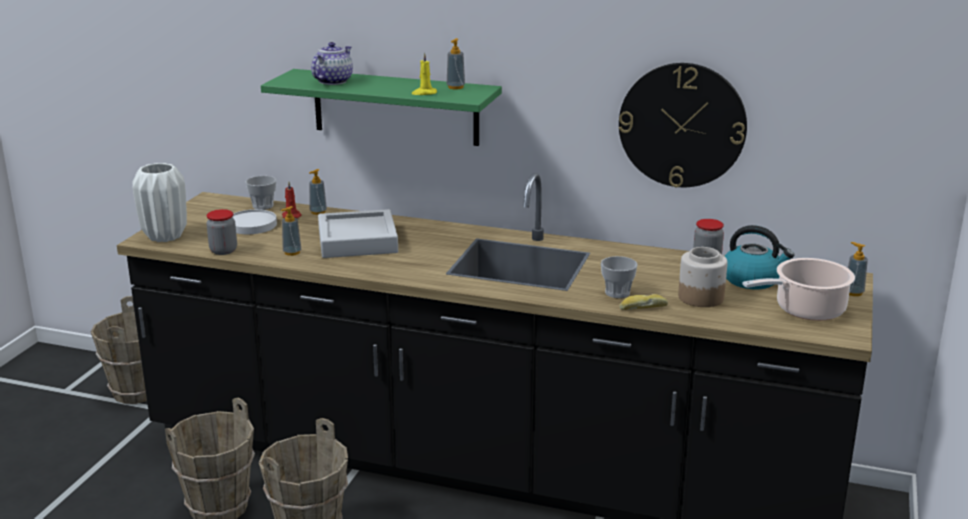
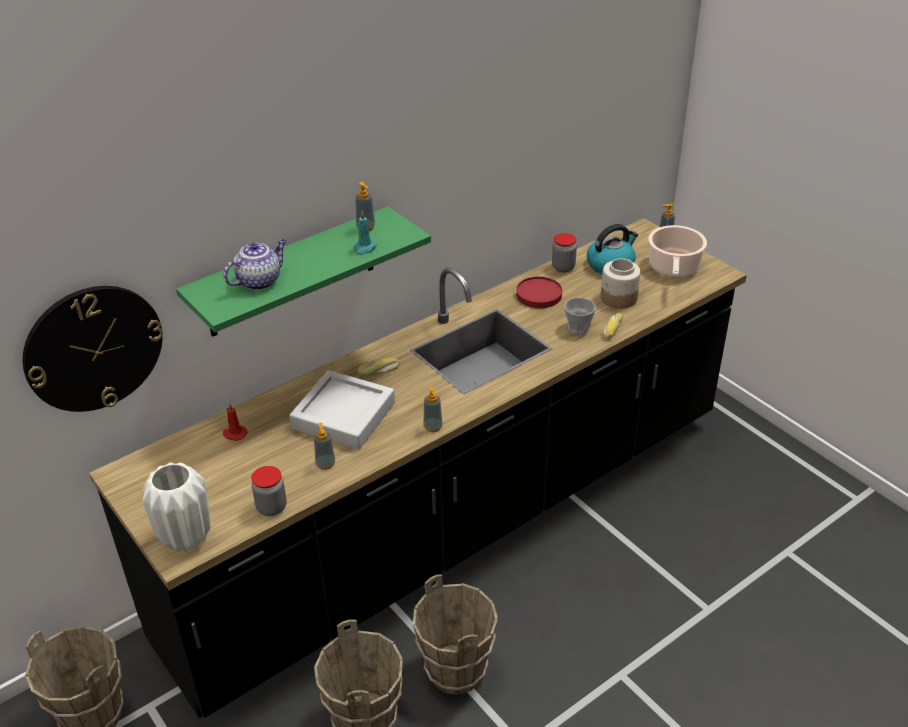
camera: 55 degrees left, 15 degrees up
(252, 225) = (227, 467): white plate -> none
(263, 206) = (185, 443): cup -> none
(318, 212) = (246, 414): soap dispenser -> soap dispenser (433, 427)
(333, 81) = (259, 281): teapot -> teapot turned 75 degrees clockwise
(424, 93) = (364, 248): yellow candle -> turquoise candle
(431, 236) = (379, 371): none -> bread
(642, 263) = (539, 294): none -> red plate
(682, 125) = (525, 171): wall clock -> wall clock (93, 348)

